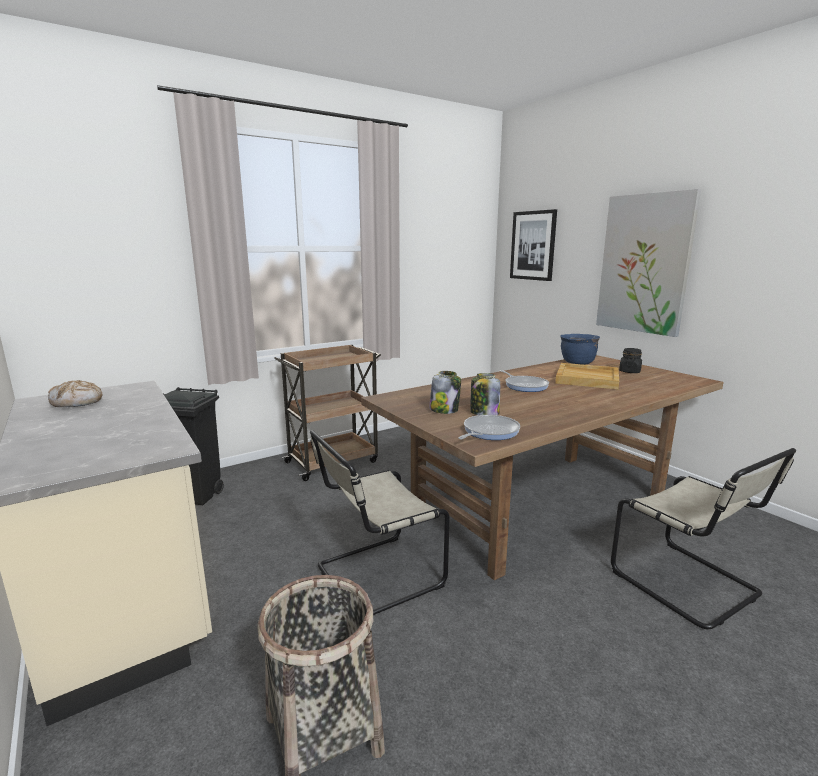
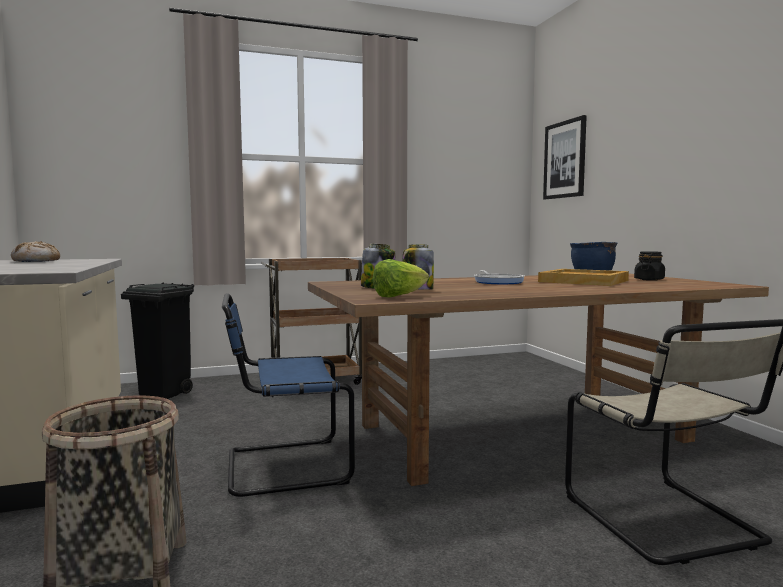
camera: 15 degrees right, 10 degrees down
(375, 576) = (282, 467): beige chair -> blue chair
(488, 432) = (399, 296): frying pan -> lettuce
(644, 264) = (675, 158): picture -> none

